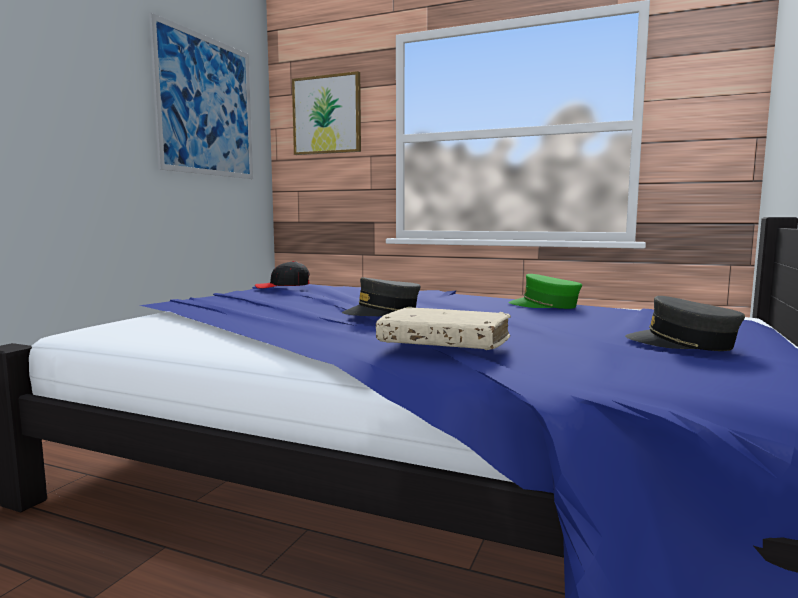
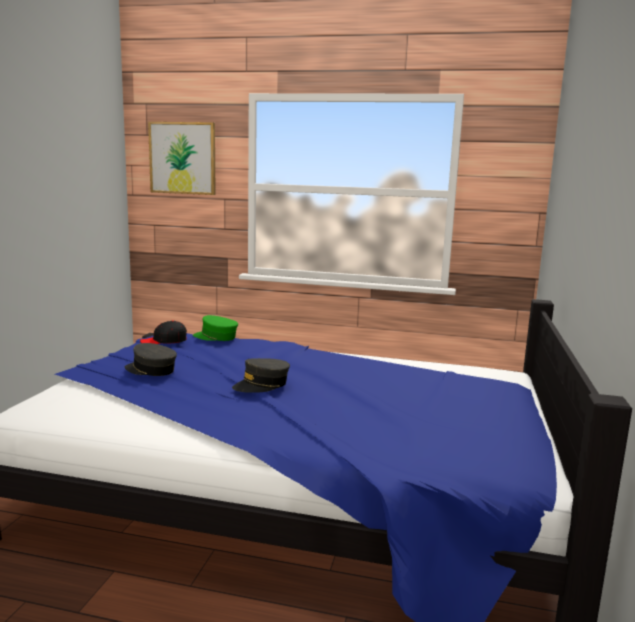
camera: 10 degrees left, 5 degrees up
(206, 106) = (72, 157): picture -> none
(444, 342) = (316, 427): beige book -> none
(545, 305) = (378, 367): green cap -> green cap (216, 337)
(682, 343) = (466, 419): grey cap -> grey cap (151, 370)

